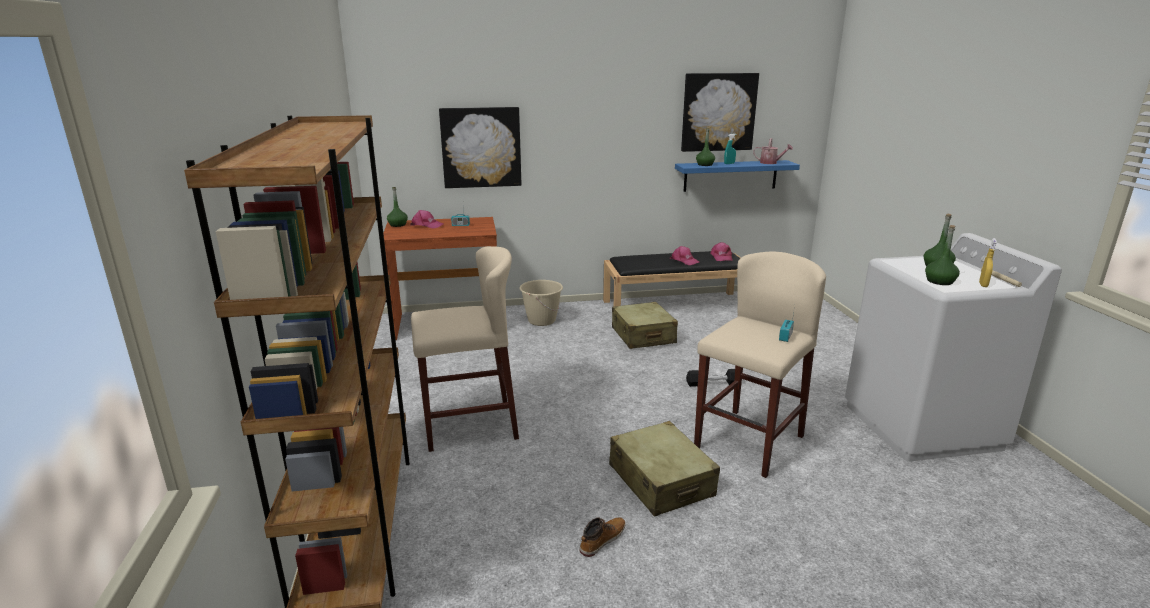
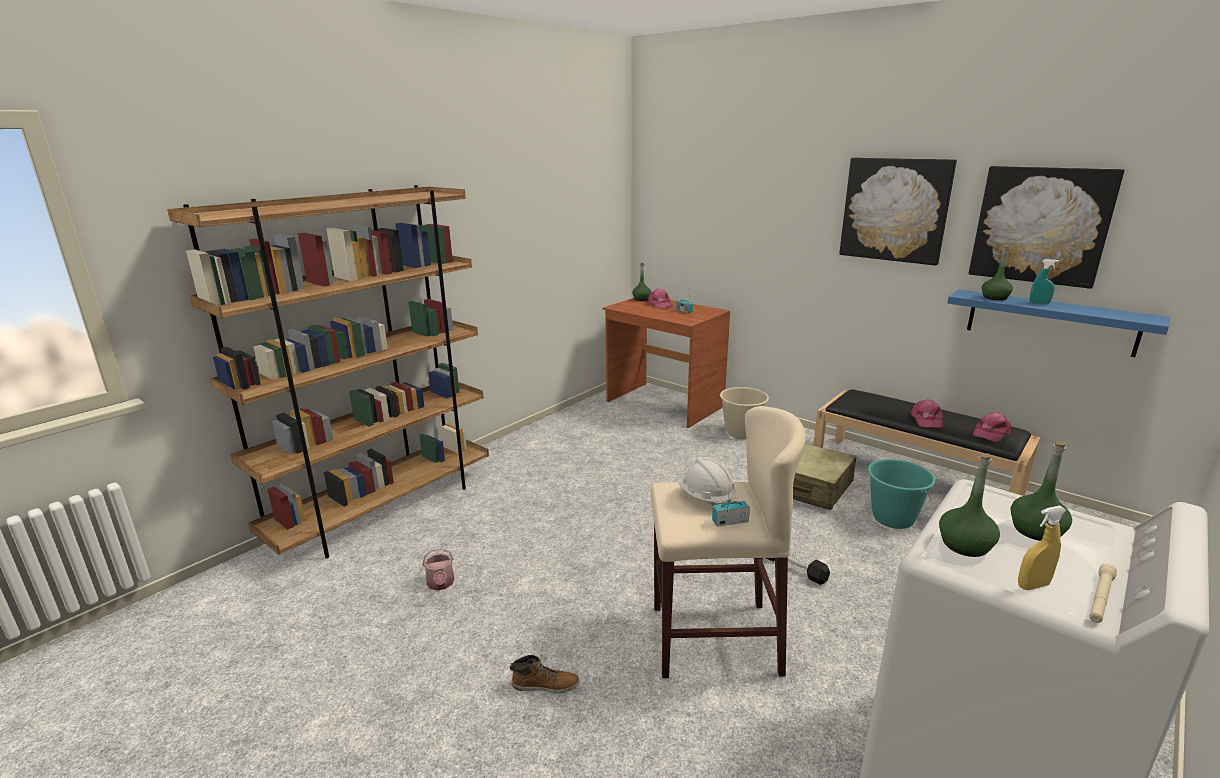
camera: 50 degrees right, 0 degrees up
(470, 425) = (539, 485): beige stool -> none
(481, 147) = (730, 236): picture -> picture (895, 210)
(602, 540) = (460, 617): boot -> boot (545, 684)
(661, 481) = (576, 611): beige suitcase -> none
(706, 333) = (892, 518): none -> turquoise bucket
(748, 332) = (705, 498): none -> white hard hat
(771, 163) = (1119, 314): watering can -> watering can (441, 584)

